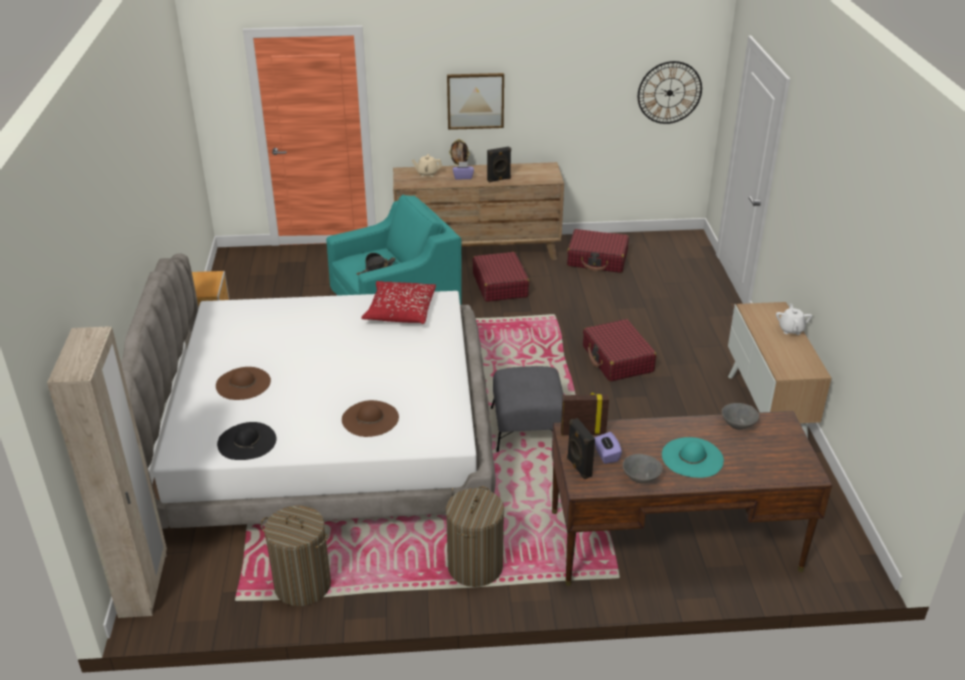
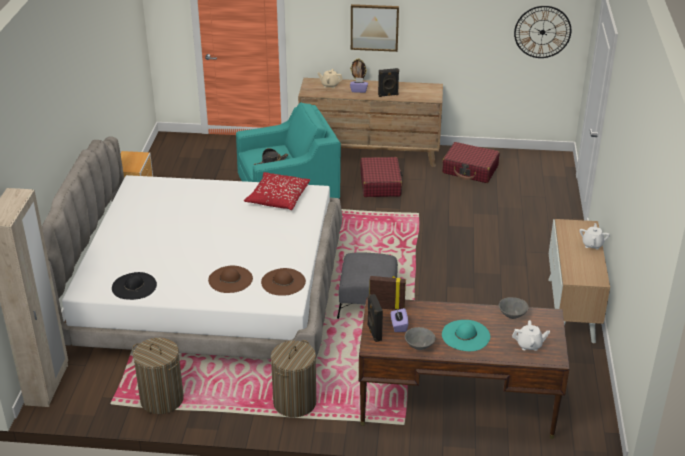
camera: 10 degrees right, 0 degrees up
(243, 383) = (142, 242): brown hat -> brown hat (283, 282)
(617, 359) = (459, 256): red suitcase -> none
(773, 460) = (529, 345): none -> white teapot

